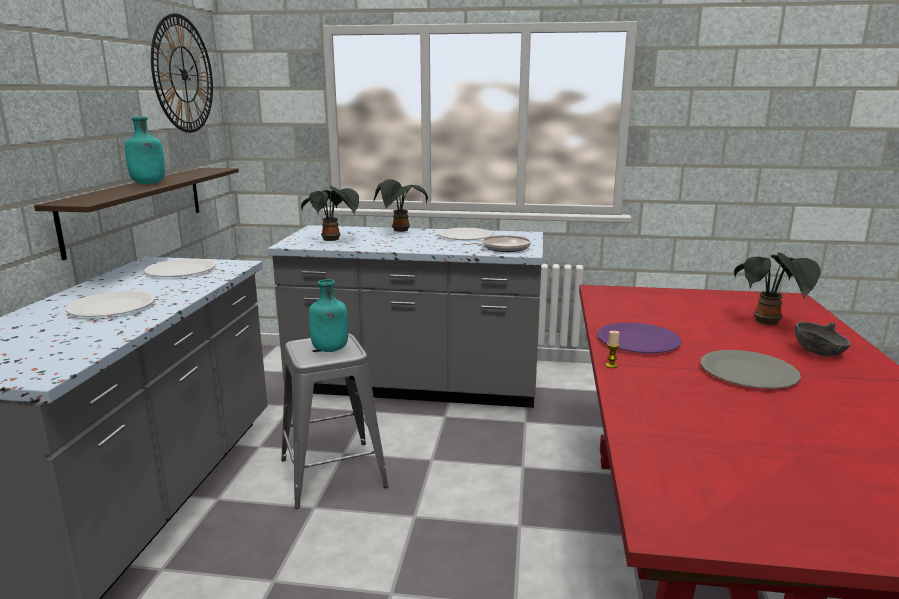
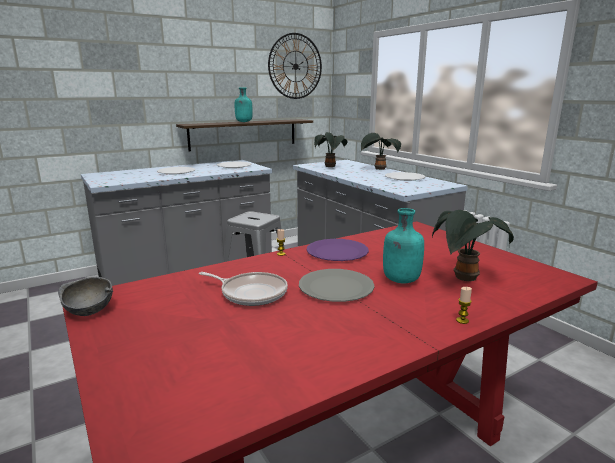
camera: 50 degrees right, 0 degrees up
(330, 350) = (254, 219): turquoise bottle -> turquoise bottle (400, 280)
(503, 248) = (400, 187): frying pan -> frying pan (251, 293)
(819, 353) = (427, 304): grey bowl -> grey bowl (90, 311)
(863, 354) = (462, 320): none -> candle

